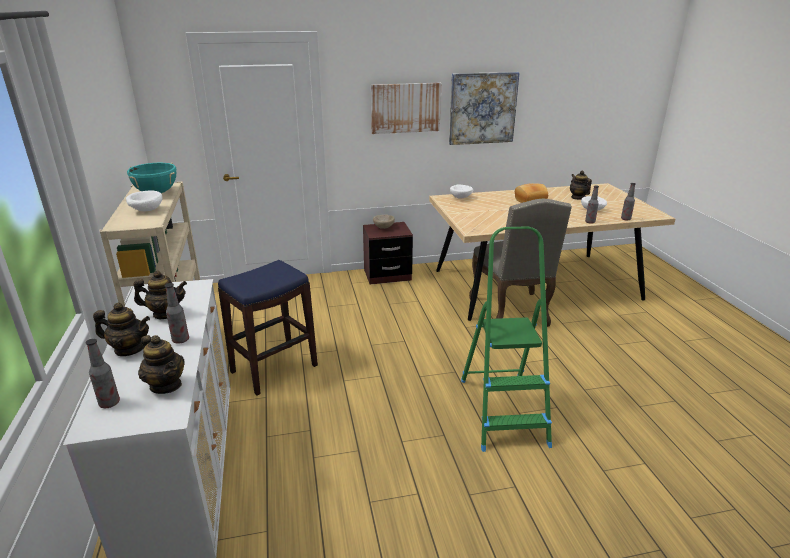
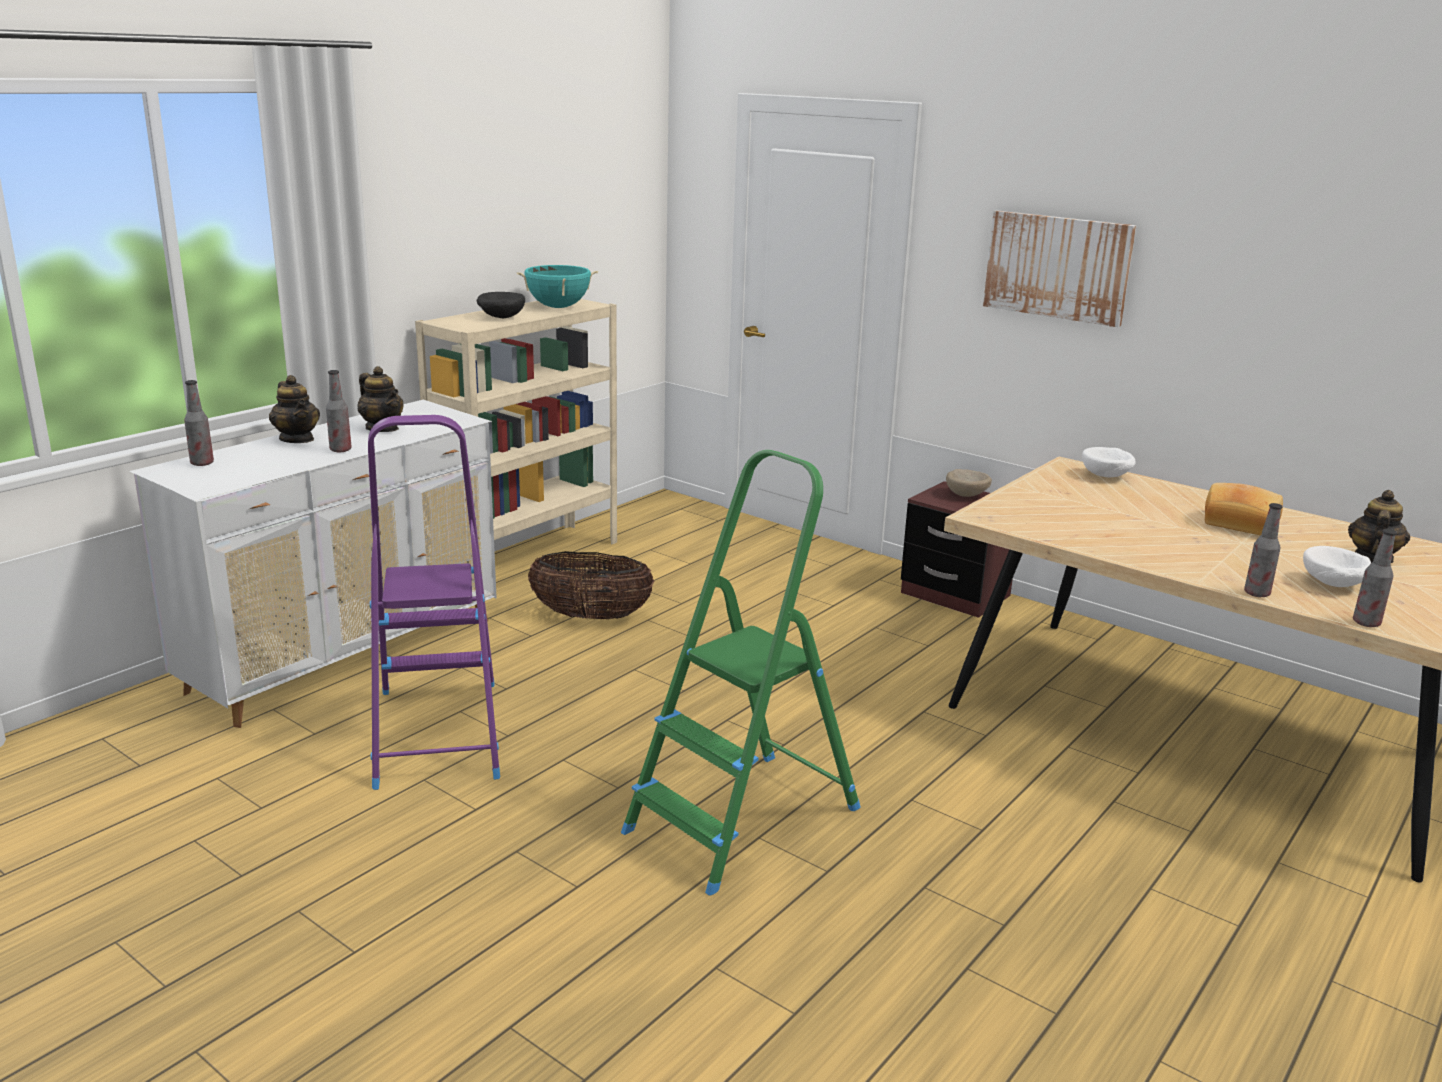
camera: 50 degrees right, 5 degrees down
(146, 210) = (500, 318): white bowl -> black bowl
(166, 385) = (253, 471): teapot -> none
(274, 369) = (591, 616): stool -> basket
(324, 474) = (438, 730): none -> purple step ladder
(482, 108) = (1229, 297): picture -> none
(511, 312) = (1052, 738): grey chair -> none

